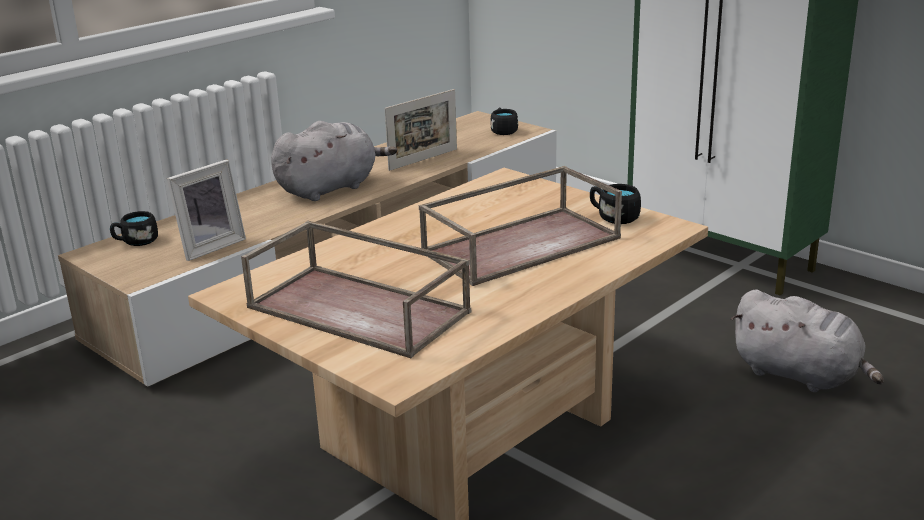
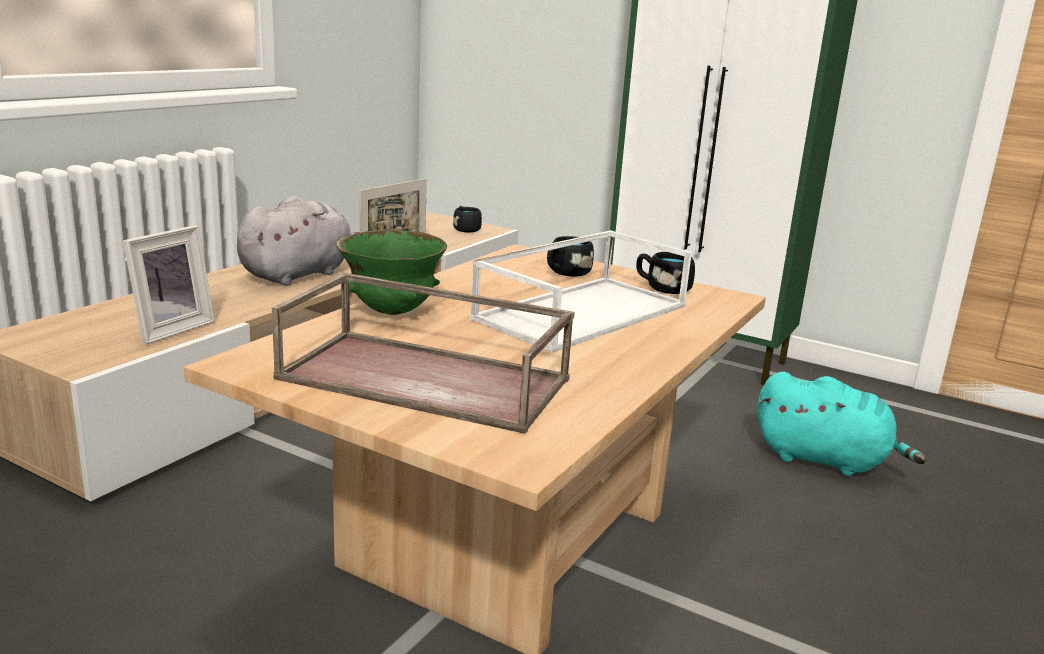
camera: 15 degrees left, 5 degrees down
(136, 242) = (71, 324): black mug -> black mug (566, 272)
(360, 245) = (392, 312): none -> green bowl
(522, 244) = (582, 311): brown tray -> white tray
(800, 375) = (825, 460): grey plush toy -> turquoise plush toy

